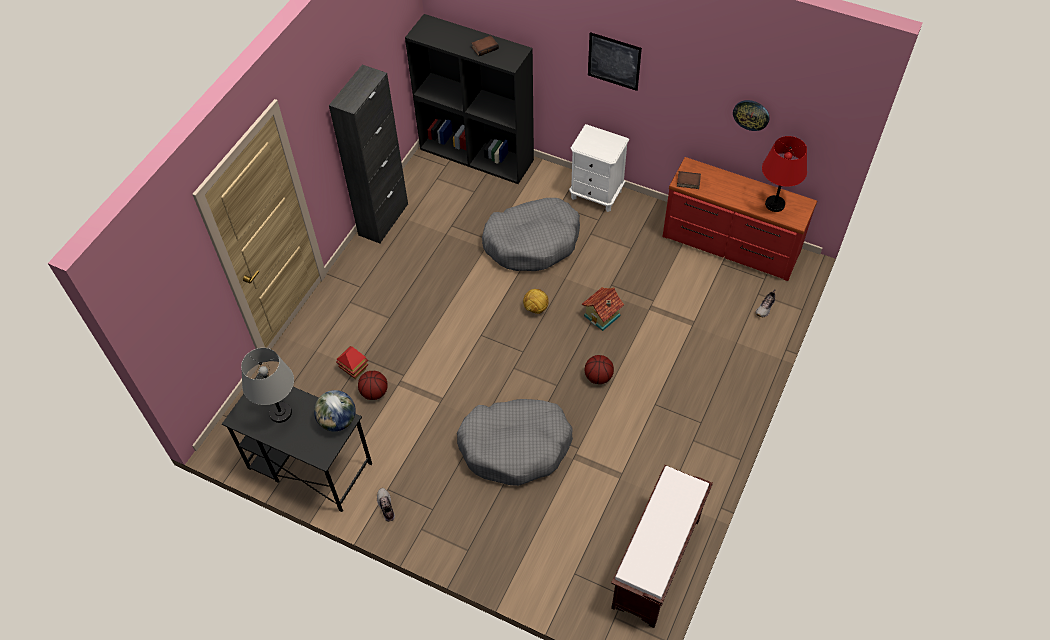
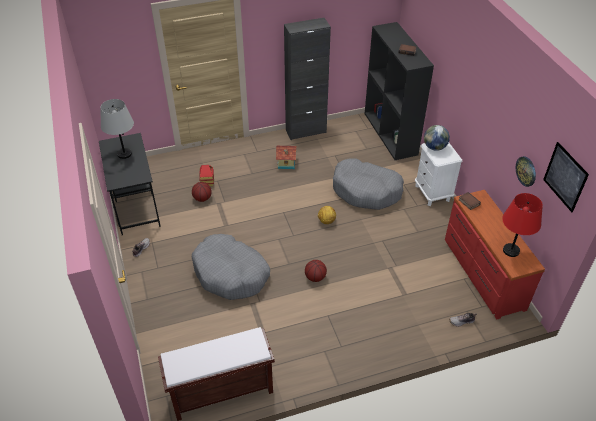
camera: 45 degrees right, 10 degrees down
(338, 421) = (140, 175): globe -> globe (434, 147)
(603, 316) = (357, 251): toy house -> toy house (286, 163)
(614, 61) = (468, 93): picture -> picture (565, 177)

